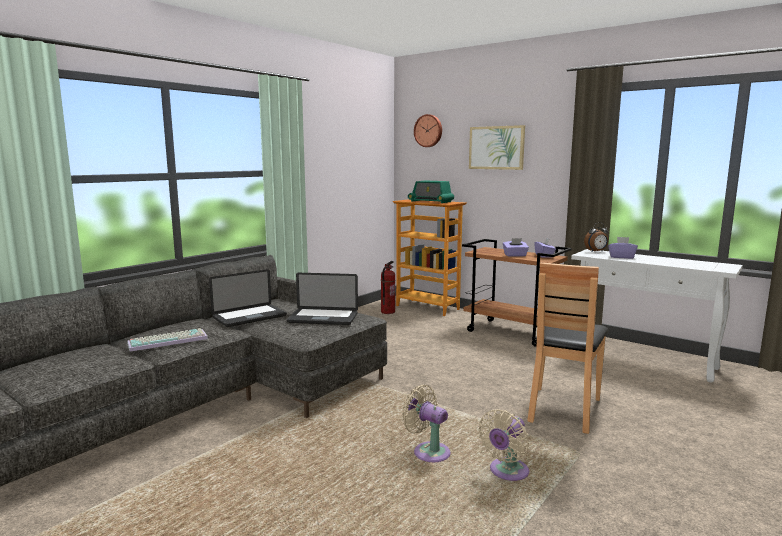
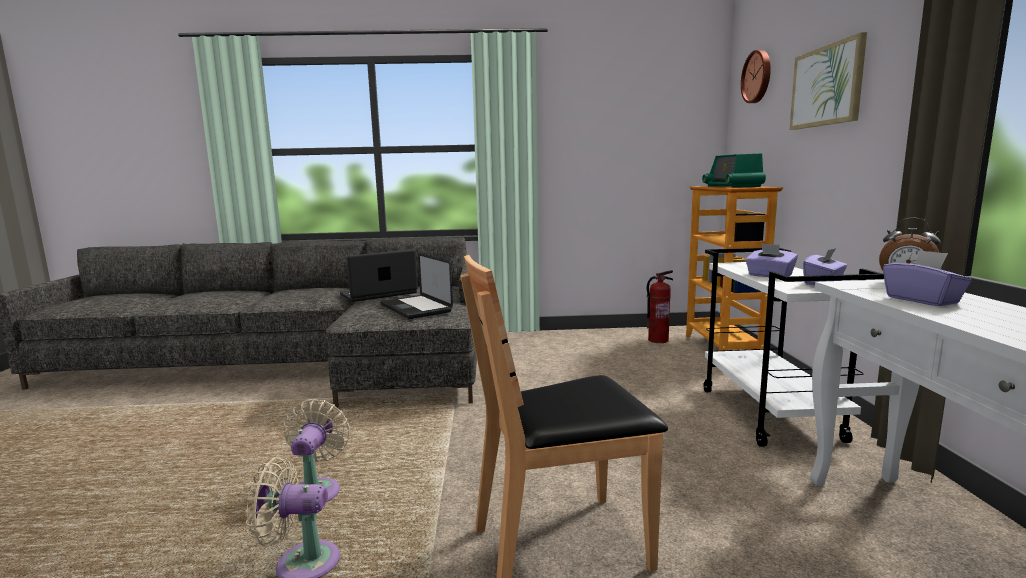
camera: 50 degrees right, 0 degrees up
(169, 340) = (280, 296): keyboard -> none
(249, 317) = (379, 294): laptop -> laptop turned 135 degrees clockwise
(512, 332) = (770, 415): brown cart -> white cart

